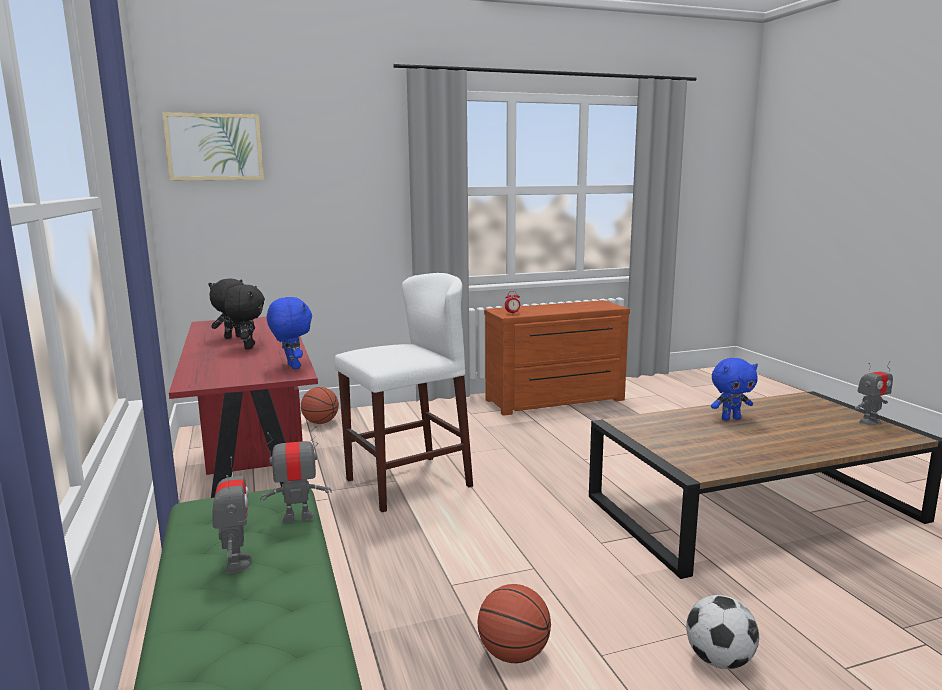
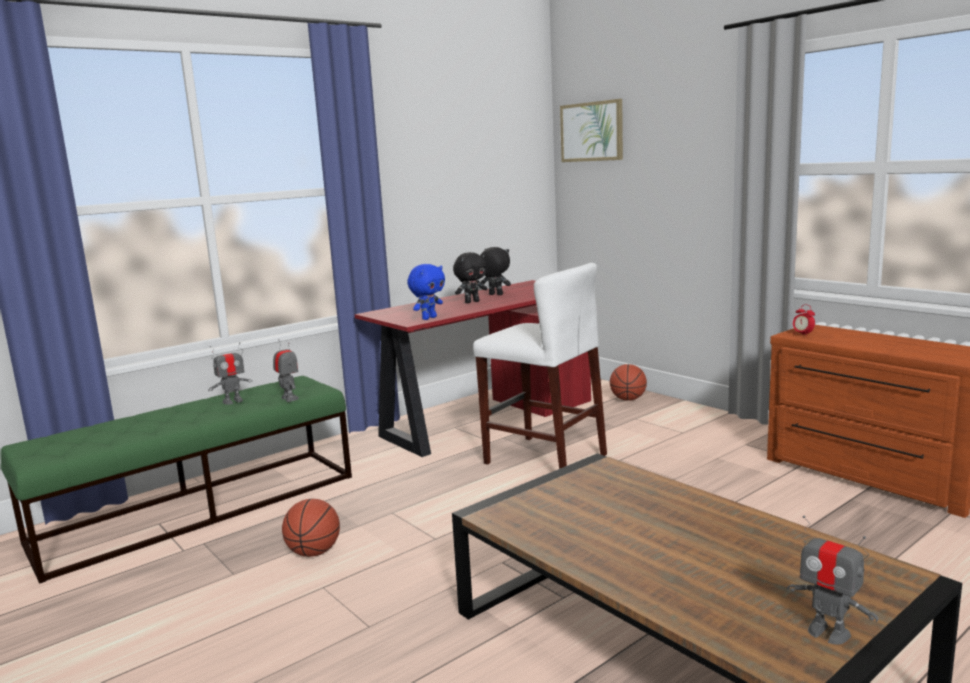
camera: 70 degrees right, 0 degrees up
(719, 660) = (331, 644): football -> none
(730, 419) = (695, 521): blue plush toy -> none

